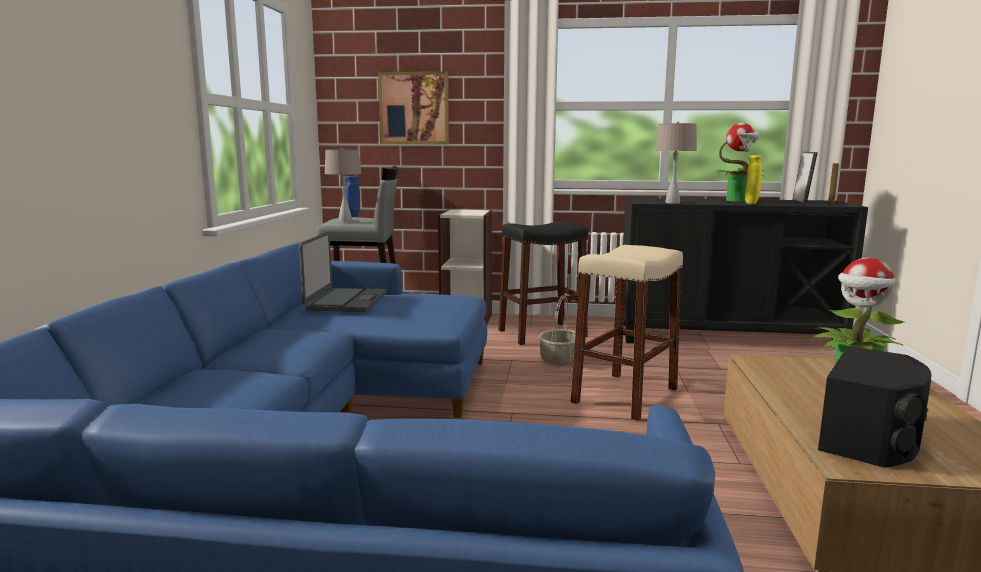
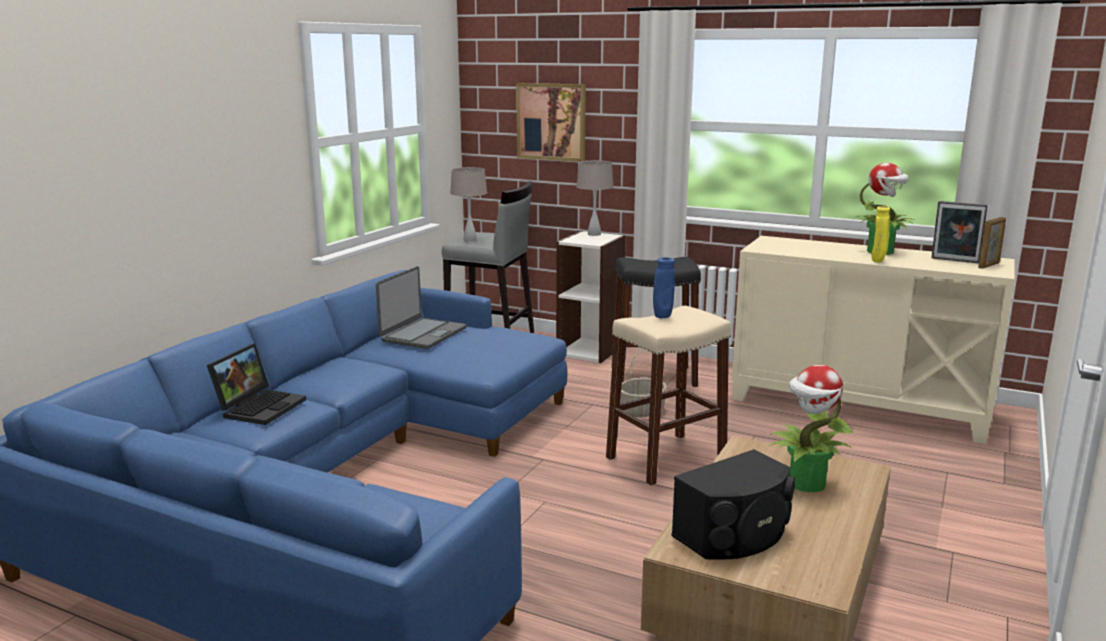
camera: 20 degrees right, 5 degrees up
(210, 384) = (260, 407): none -> laptop
(353, 216) = (486, 232): blue vase -> blue vase (662, 317)
(672, 202) = (789, 252): beige table lamp -> beige table lamp (594, 234)
(726, 336) = (858, 405): black cabinet -> beige cabinet
(801, 202) = (954, 261): picture frame -> picture frame turned 90 degrees clockwise

